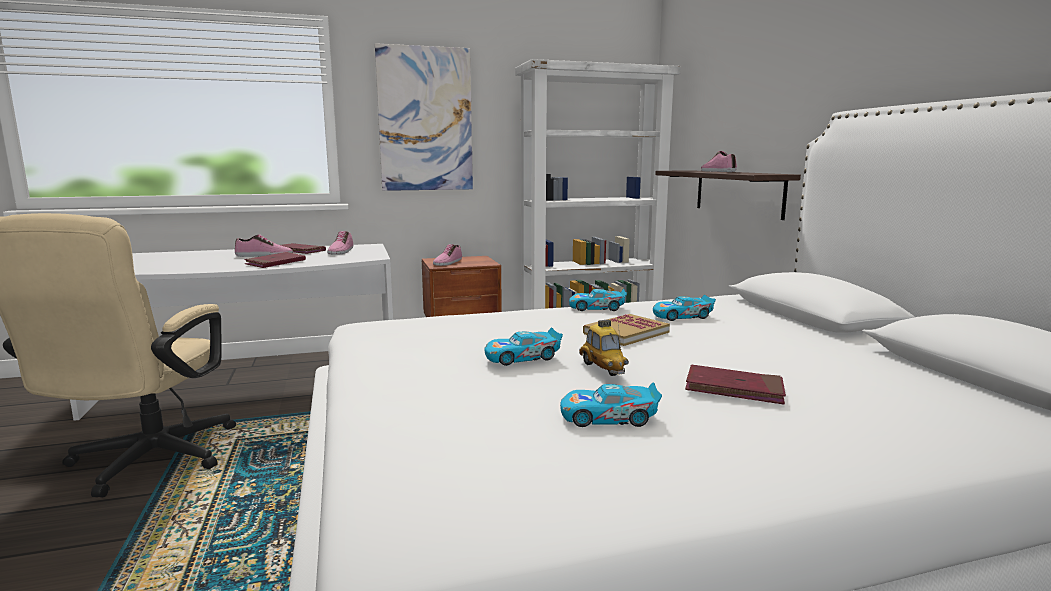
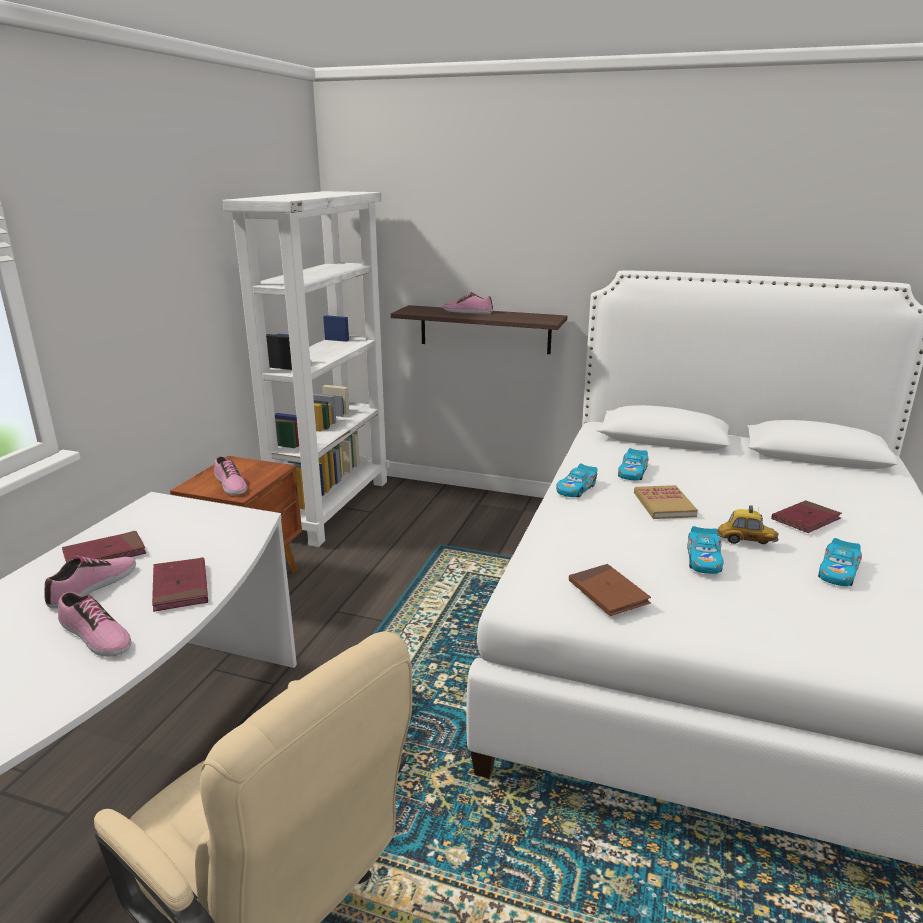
camera: 55 degrees left, 10 degrees up
(341, 251) = (167, 528): shoe -> shoe (94, 636)
(400, 338) = (608, 593): none -> brown book
(425, 119) = (138, 290): picture -> none

